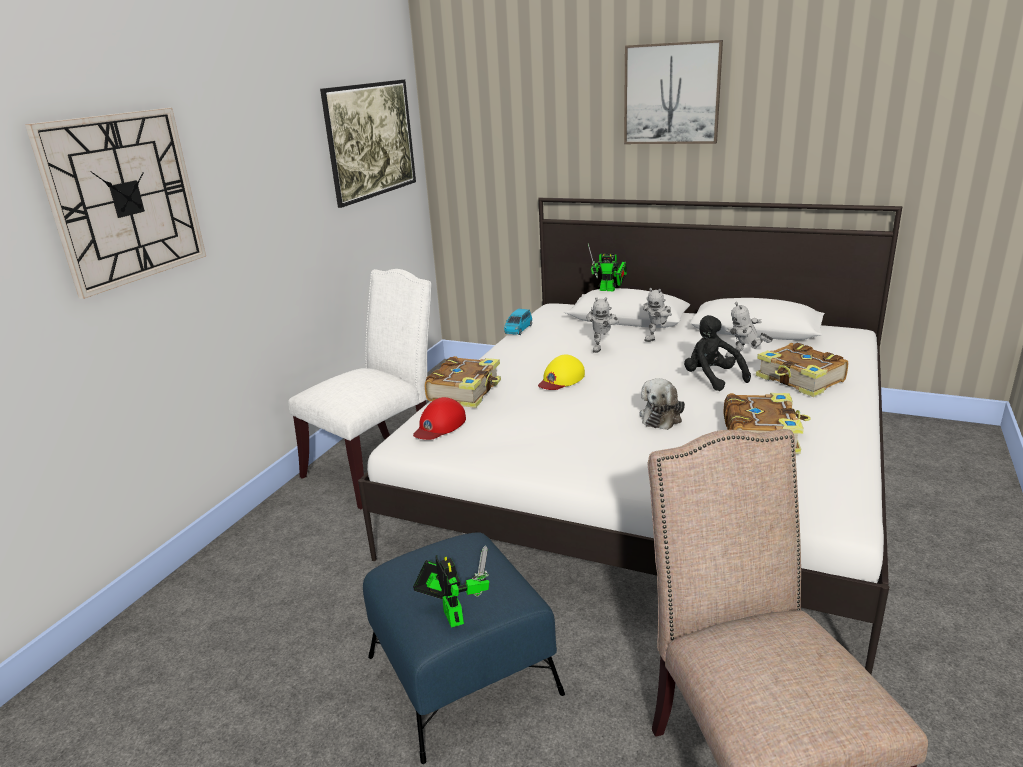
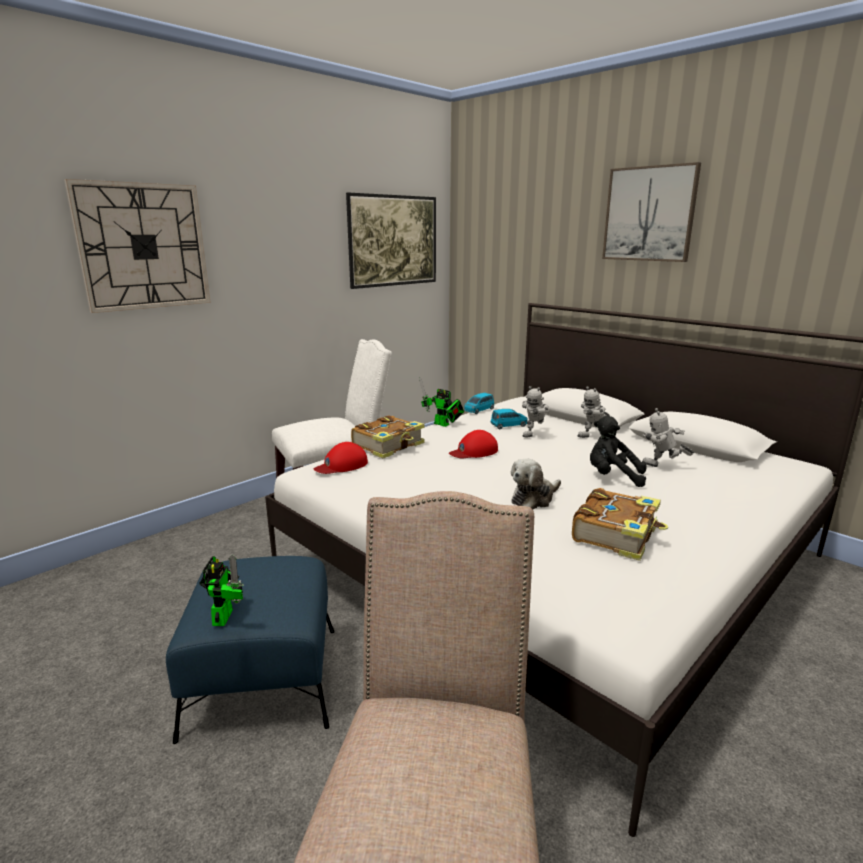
camera: 20 degrees right, 5 degrees down
(561, 379) = (474, 451): yellow cap -> red cap
(566, 342) = (509, 425): none -> blue toy car
(609, 290) = (569, 389): toy robot -> toy robot (443, 424)
(712, 378) = (613, 477): black plush toy -> black plush toy turned 60 degrees counterclockwise
(800, 380) = (703, 496): book -> none

